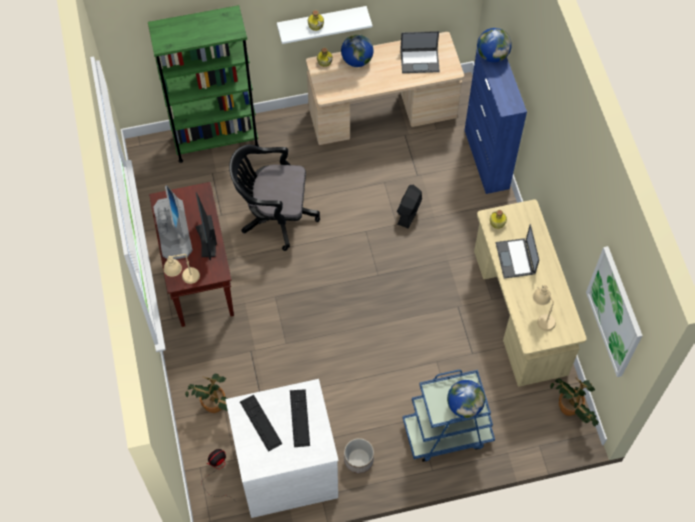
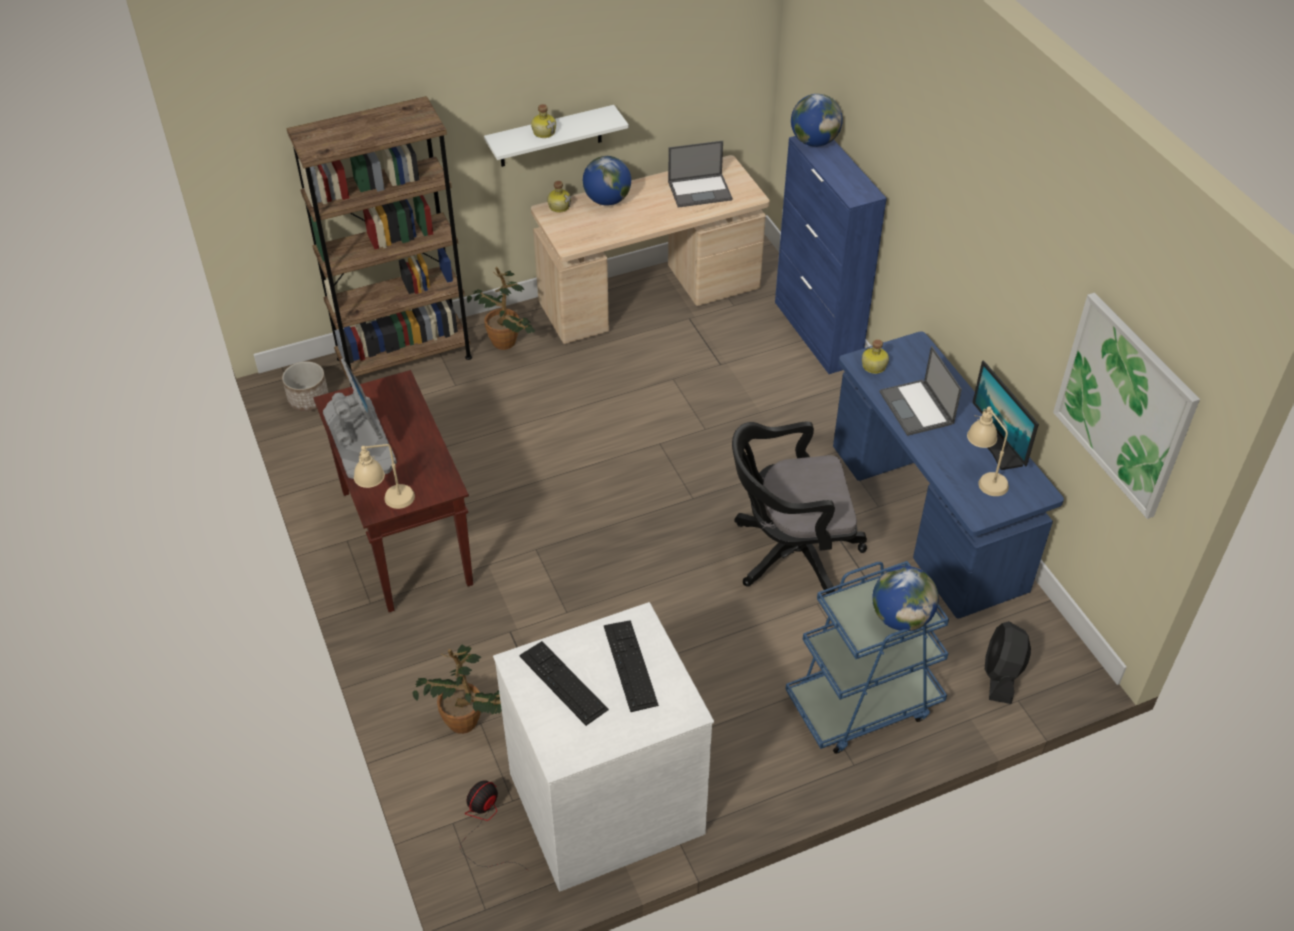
camera: 10 degrees left, 15 degrees down
(207, 240) = (419, 446): monitor -> monitor (997, 446)
(216, 140) = (404, 358): green bookcase -> brown bookcase
(274, 215) = (513, 442): black office chair -> black office chair (788, 553)
(358, 460) = (726, 769): planter -> planter (308, 399)
(409, 212) = (720, 411): black fan -> black fan (1001, 675)
(519, 312) = (926, 518): beige desk -> blue desk
(570, 412) = (1050, 644): potted plant -> potted plant (506, 345)

